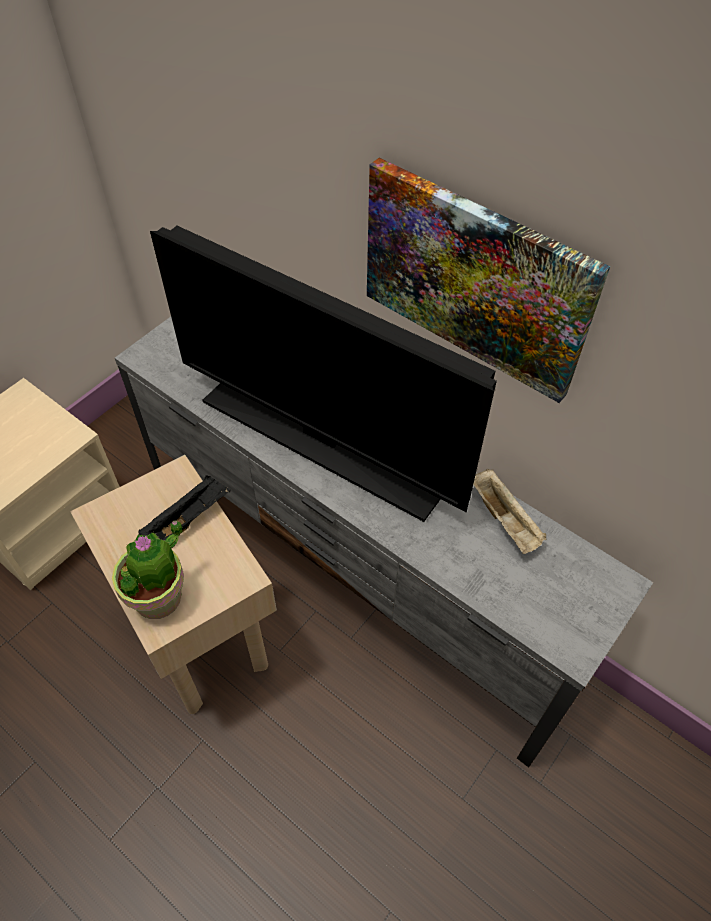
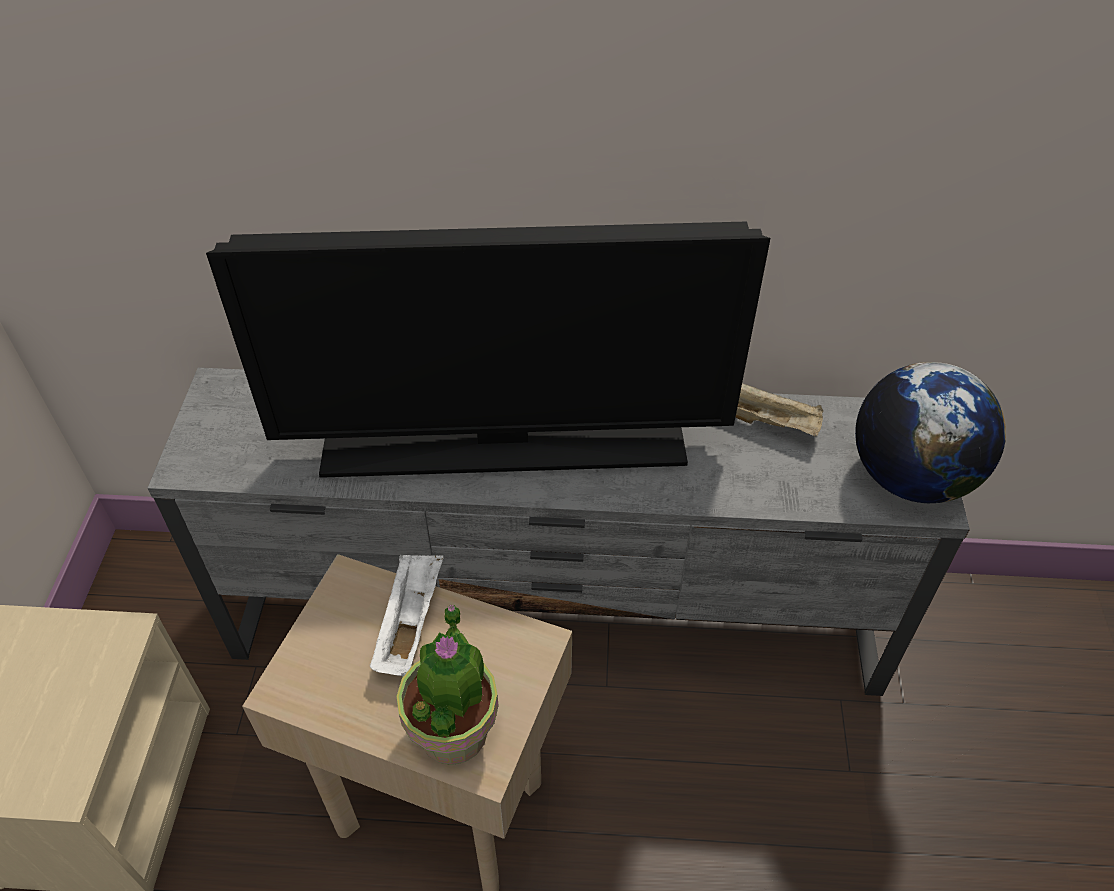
camera: 35 degrees left, 5 degrees down
(188, 519) = (409, 622): black tray -> white tray
(475, 279) = (659, 137): picture -> none
(575, 623) = (909, 477): none -> globe

